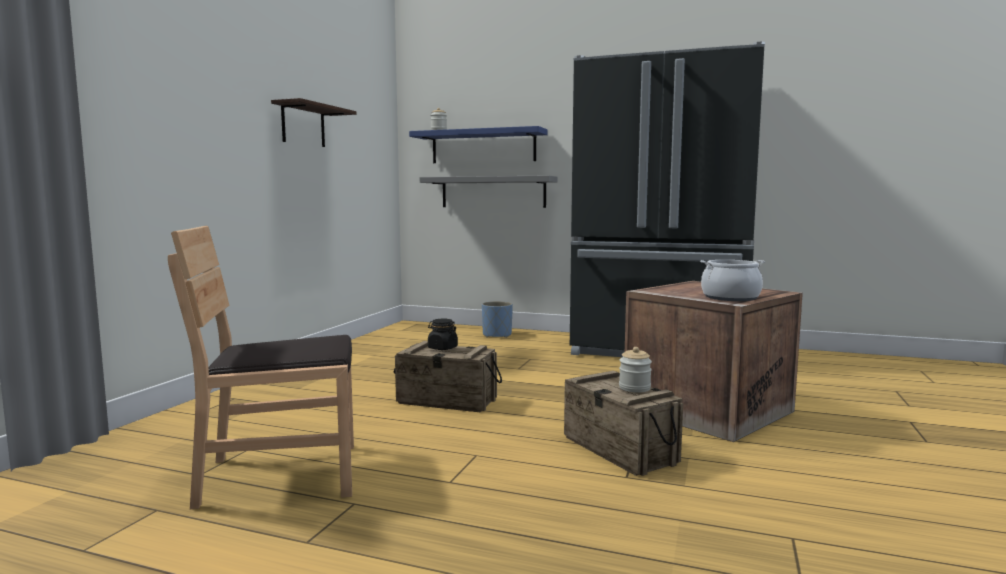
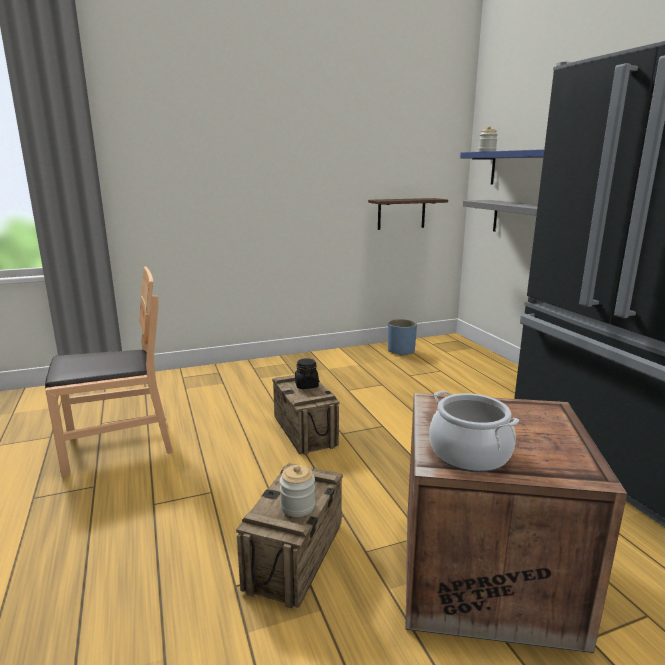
camera: 50 degrees right, 10 degrees up
(281, 475) = (118, 444): brown chair -> brown chair turned 120 degrees clockwise
(303, 125) = (327, 160): shelf -> shelf (401, 213)
(497, 335) = (497, 376): blue planter -> blue planter (401, 351)

